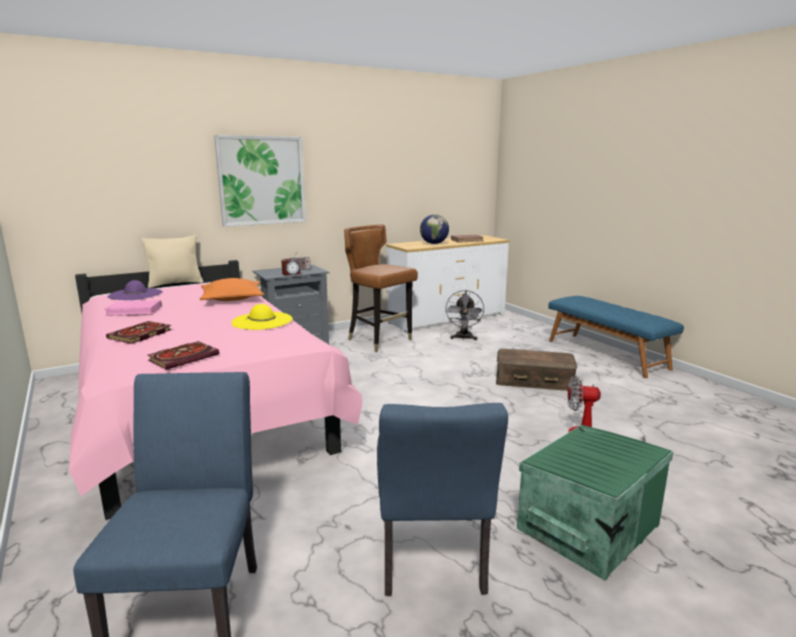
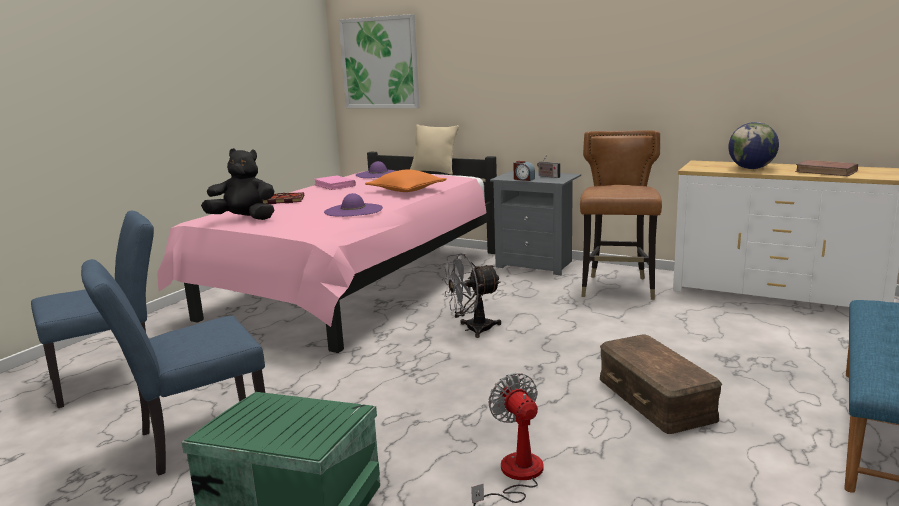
camera: 60 degrees right, 0 degrees up
(184, 357) = (244, 219): book -> black plush toy
(262, 180) = (530, 69): picture -> picture (380, 63)
(262, 321) = (353, 210): yellow hat -> purple hat
(463, 338) = (722, 322): grey fan -> grey fan (472, 329)

